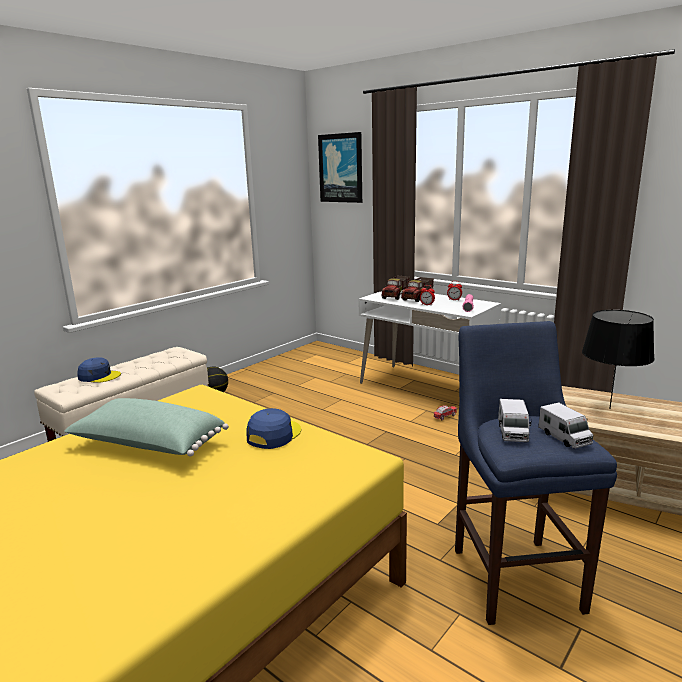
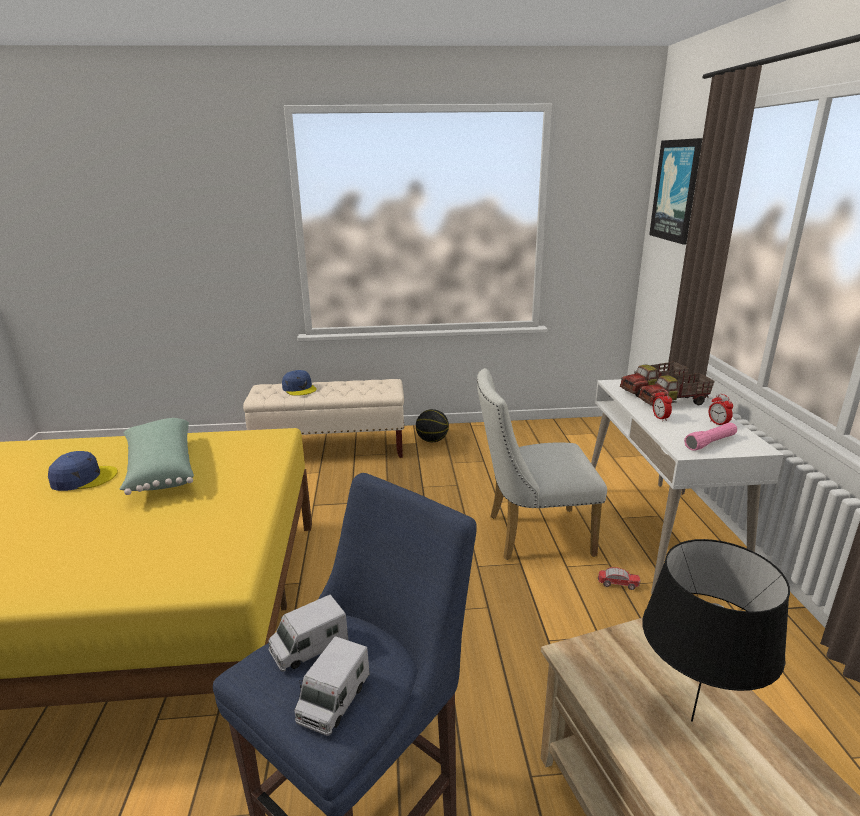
camera: 45 degrees right, 5 degrees up
(273, 435) = (230, 507): blue cap -> blue cap (83, 478)
(369, 416) = (531, 535): none -> white chair

